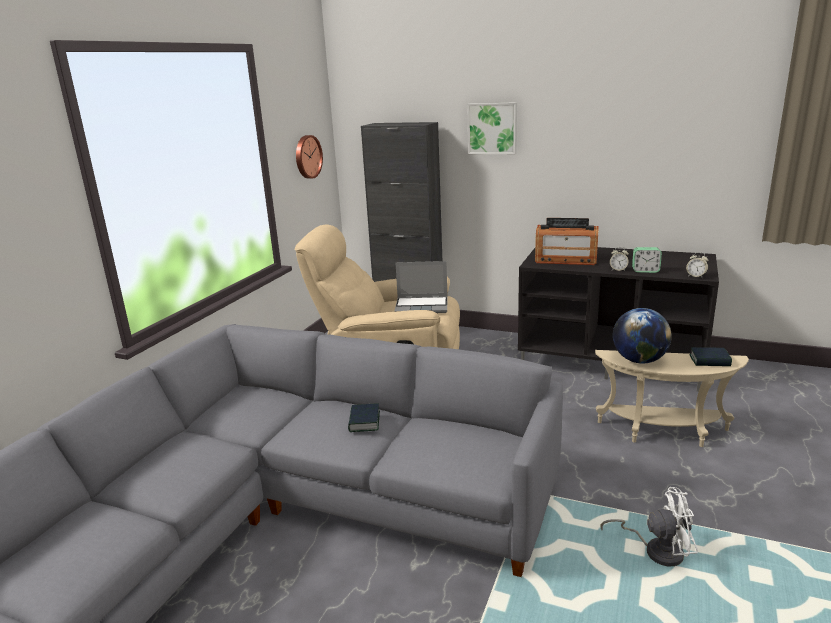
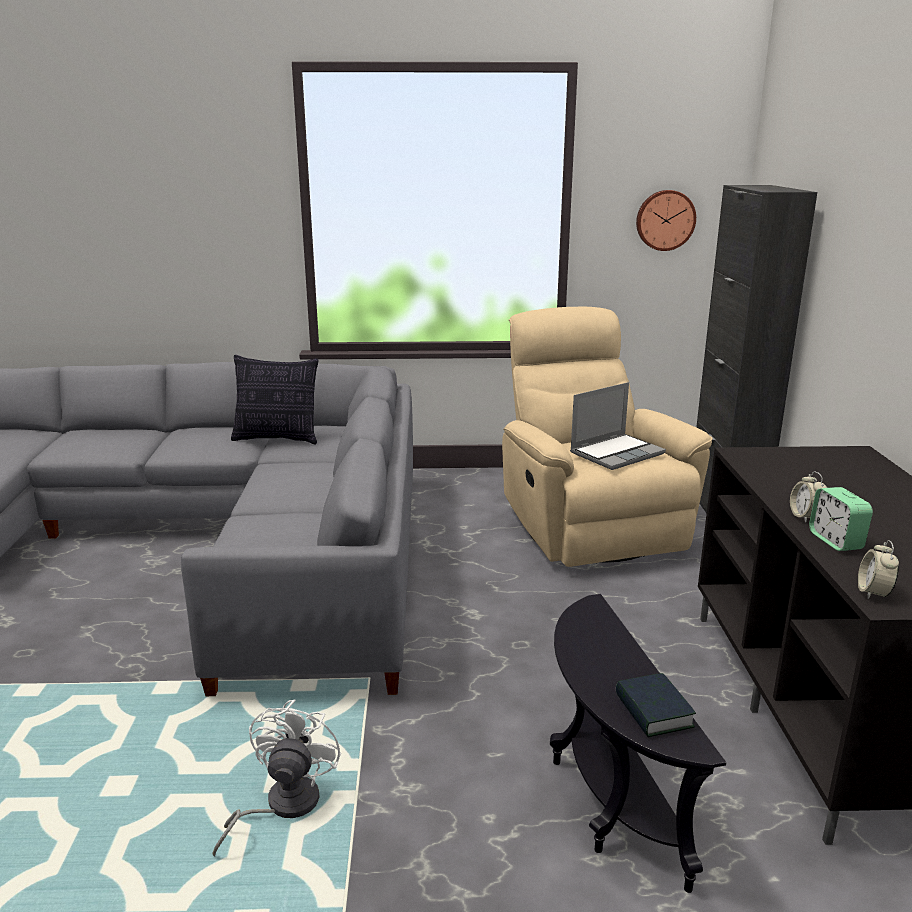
camera: 65 degrees right, 0 degrees up
(227, 425) = (277, 439): none -> pillow
(364, 422) = (301, 486): book -> none
(422, 306) = (617, 453): laptop -> laptop turned 105 degrees counterclockwise
(492, 128) = (868, 213): picture -> none
(565, 260) = (802, 473): radio -> none
(639, 360) = (589, 635): globe -> none
(656, 550) = (282, 806): white fan -> white fan turned 150 degrees counterclockwise
(664, 434) = (607, 798): beige side table -> black side table

